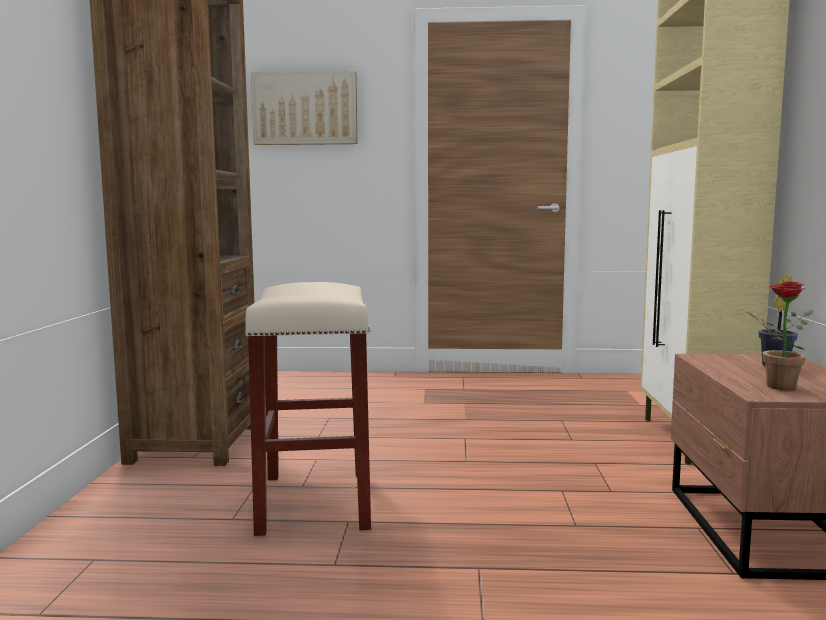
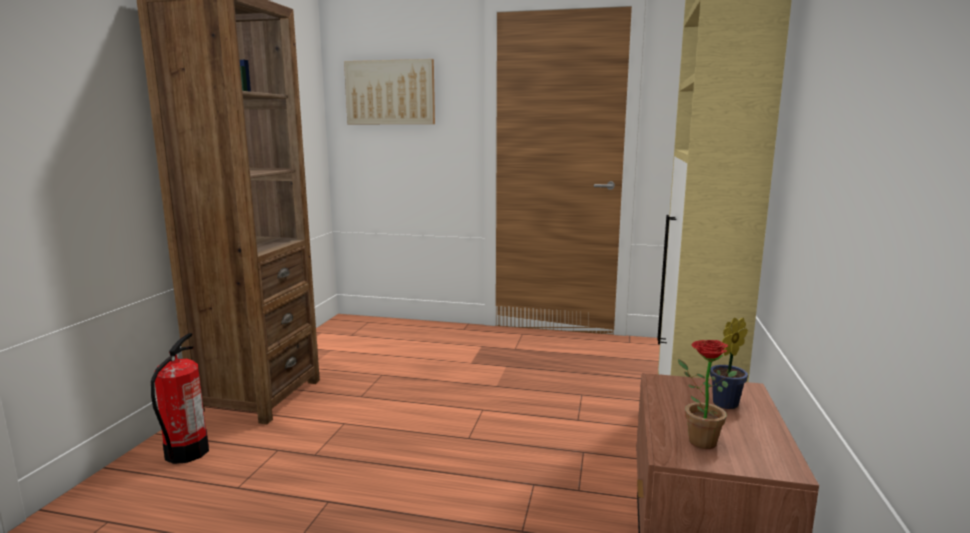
camera: 10 degrees right, 5 degrees up
(144, 496) = (186, 452): none -> fire extinguisher
(314, 500) = (314, 473): beige stool -> none

